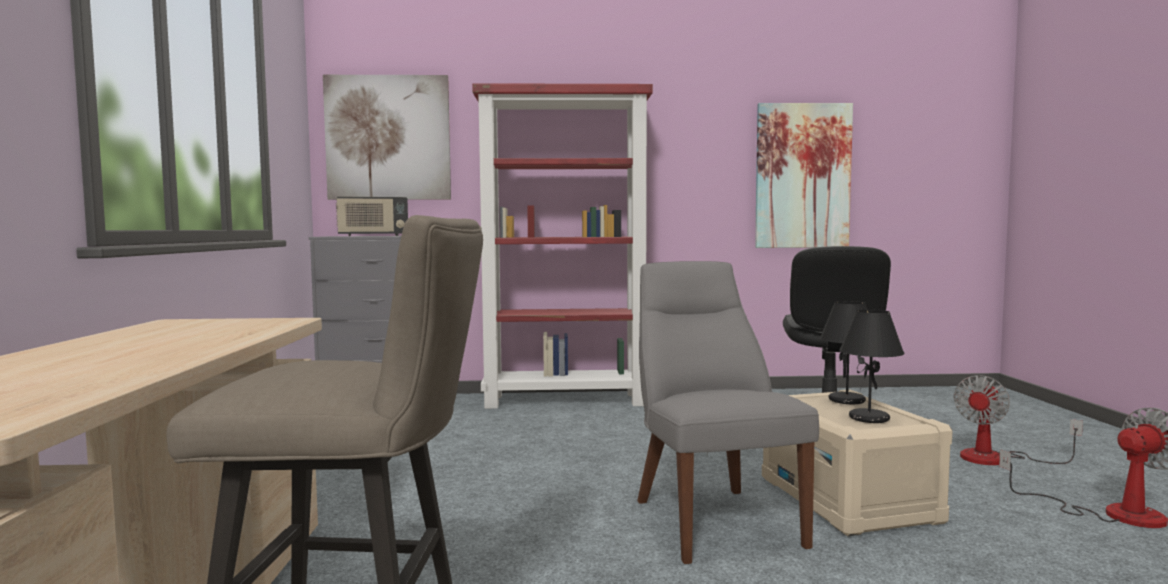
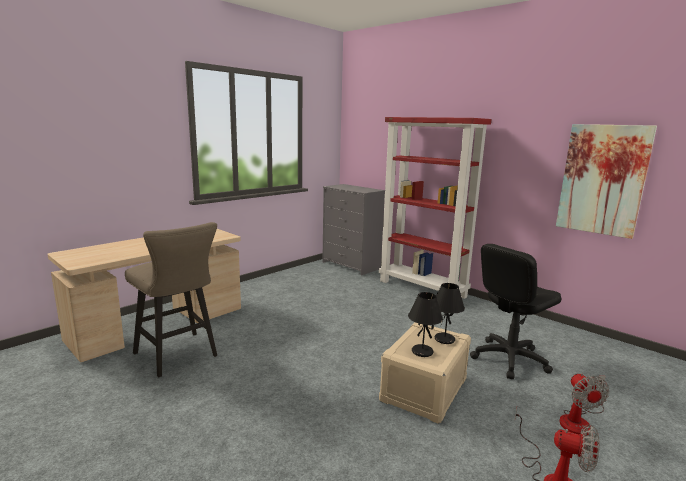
camera: 45 degrees right, 10 degrees up
(372, 235) = (349, 188): radio -> none
(388, 138) = (368, 138): picture -> none
(712, 519) = (349, 367): grey chair -> none
(998, 459) = (579, 421): fan -> fan turned 90 degrees counterclockwise

